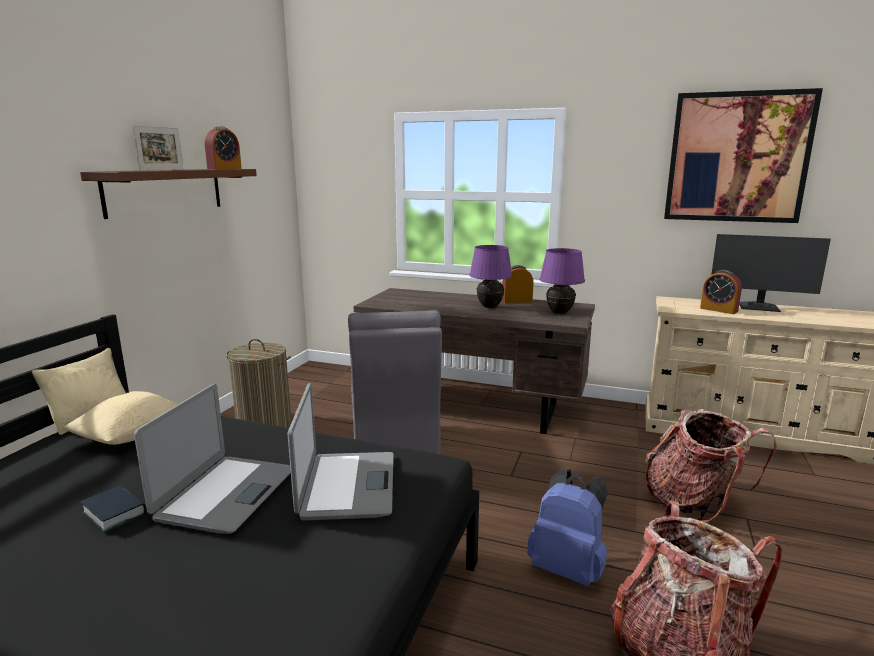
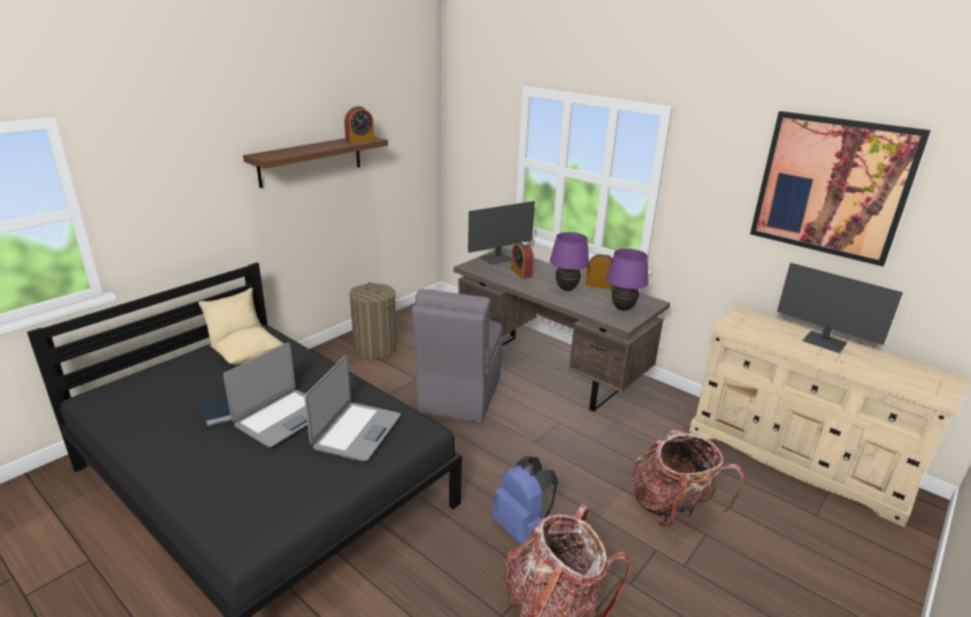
camera: 20 degrees right, 10 degrees up
(162, 169) = (307, 146): picture frame -> none
(395, 295) = (497, 258): none -> monitor
(718, 310) = (775, 337): alarm clock -> alarm clock (521, 273)

